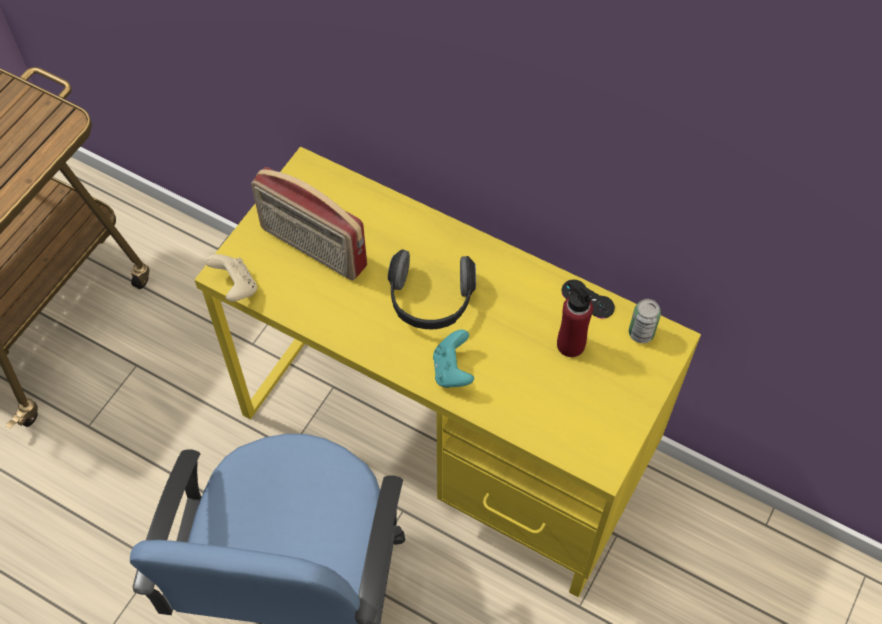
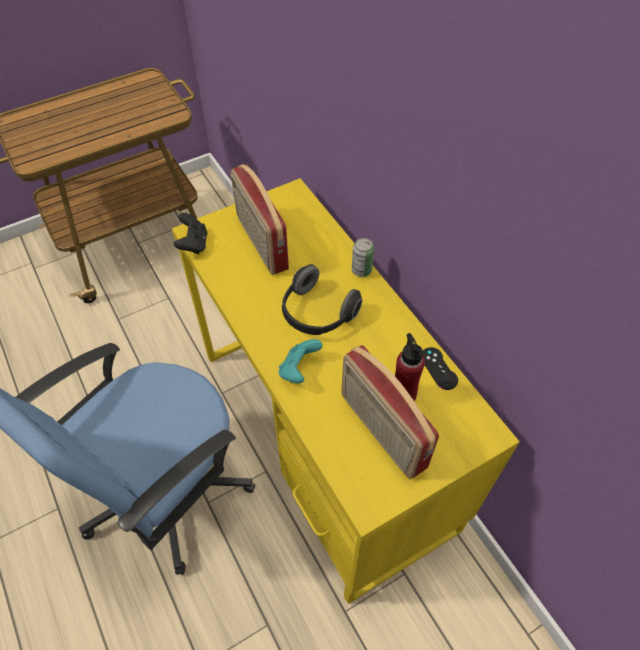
camera: 30 degrees right, 5 degrees down
(236, 287) = (193, 244): beige game controller -> black game controller
(572, 390) = (381, 431): none -> radio
(641, 333) = (467, 415): can -> can (361, 270)

